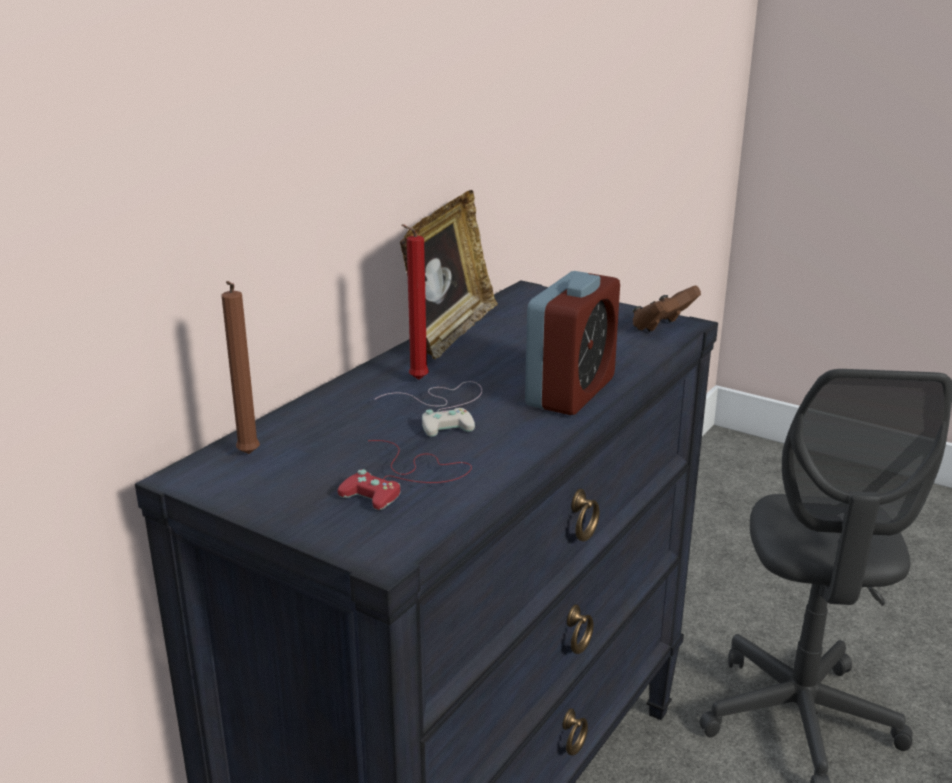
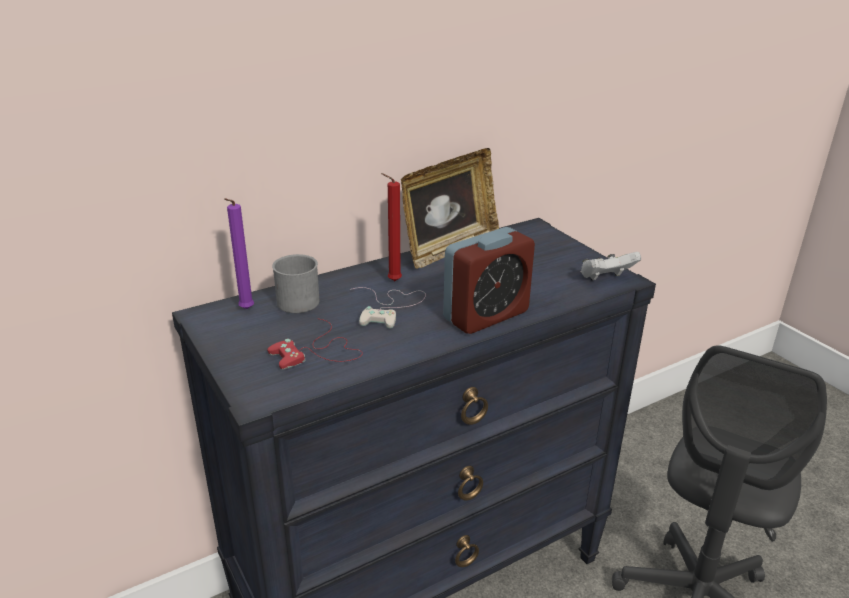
camera: 25 degrees right, 5 degrees up
(248, 456) = (245, 310): brown candle -> purple candle
(309, 426) = (297, 299): none -> grey mug
(662, 327) = (605, 279): brown game controller -> white game controller

